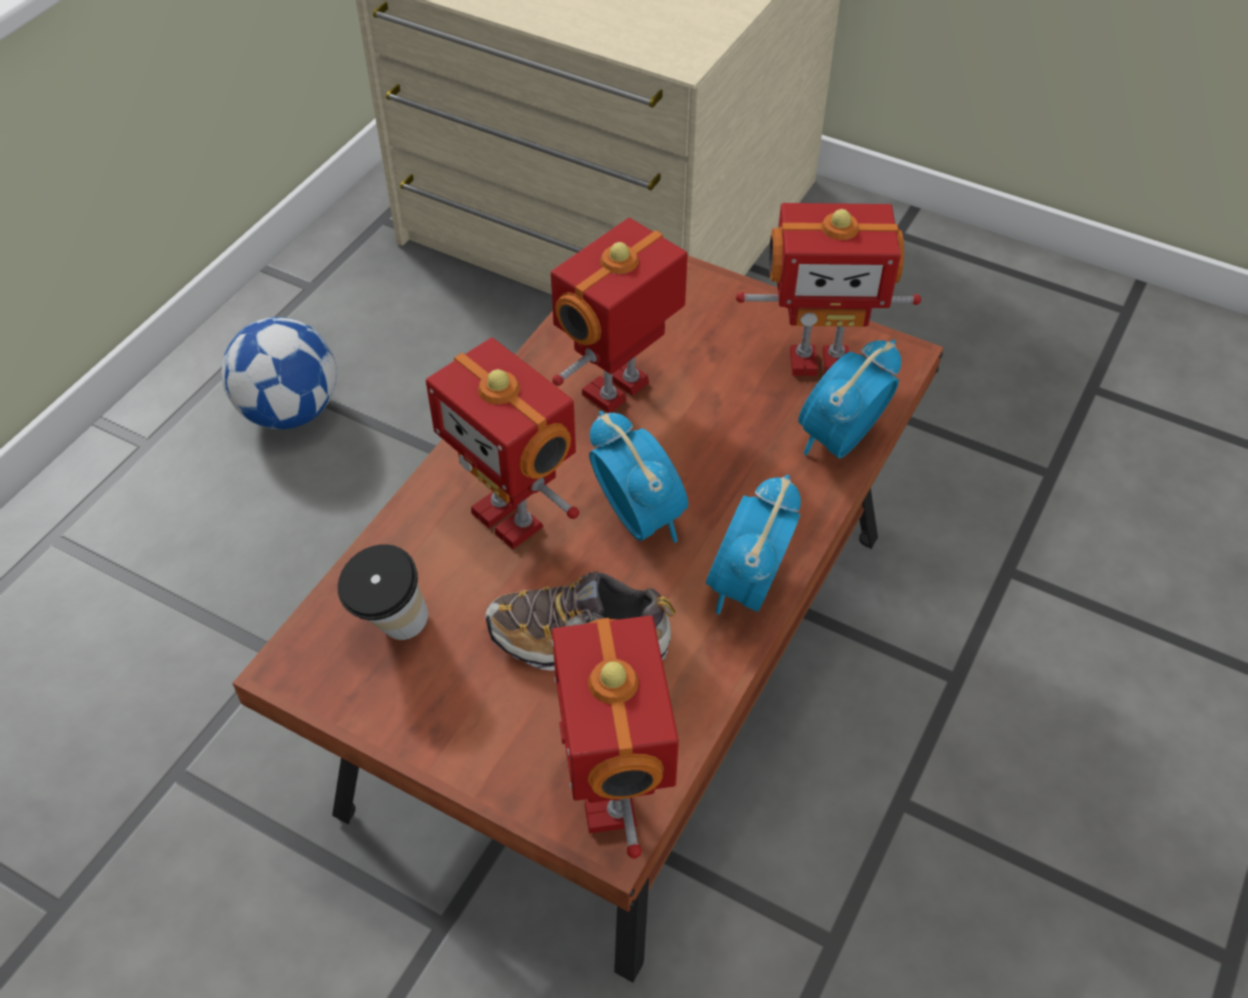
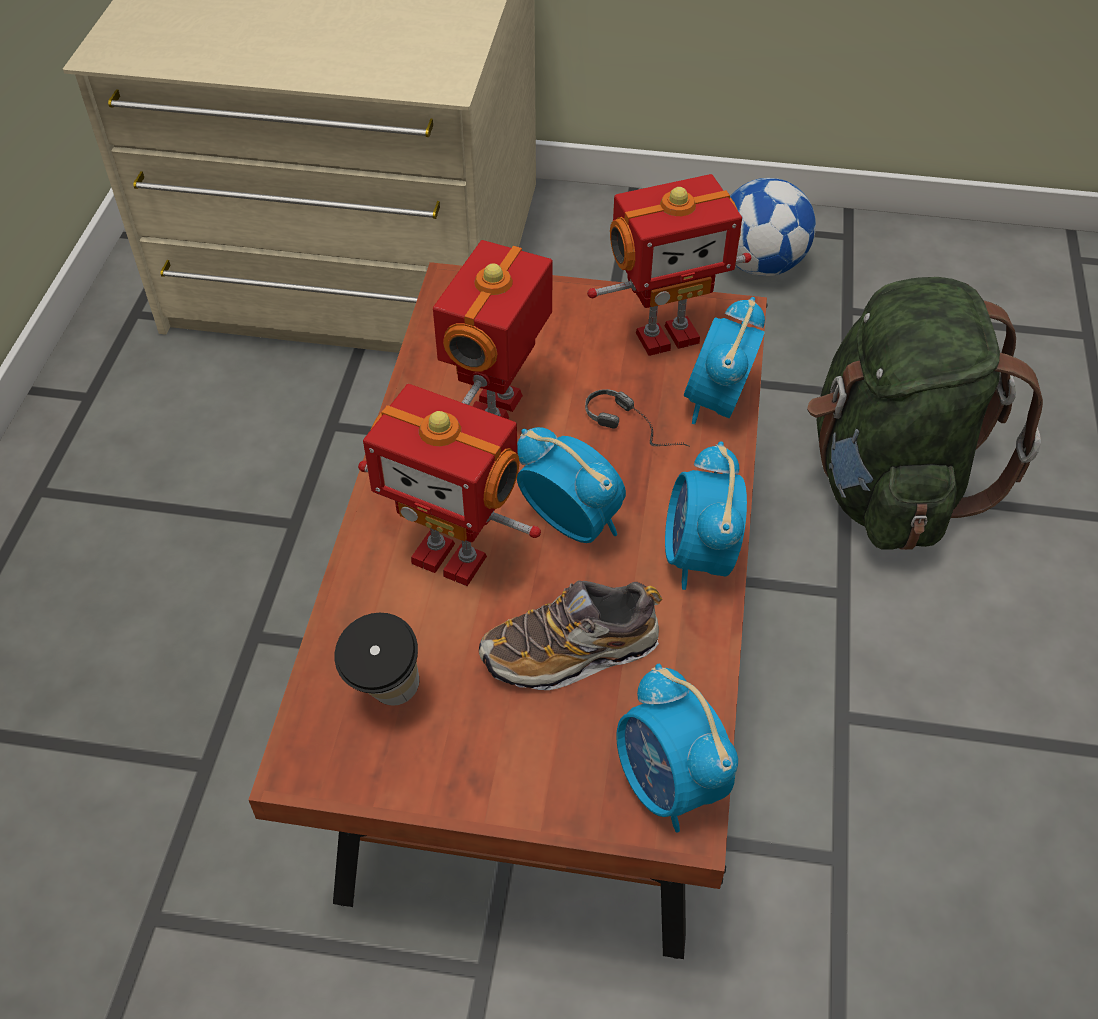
camera: 20 degrees left, 0 degrees up
(290, 411) = (119, 524): football -> football (760, 264)
(613, 795) = (668, 785): toy robot -> alarm clock
(749, 446) = (640, 429): none -> headphones
(1054, 580) = (887, 483): none -> green backpack

